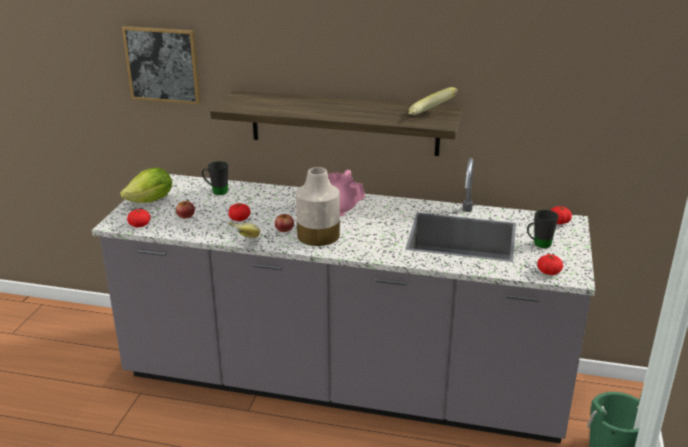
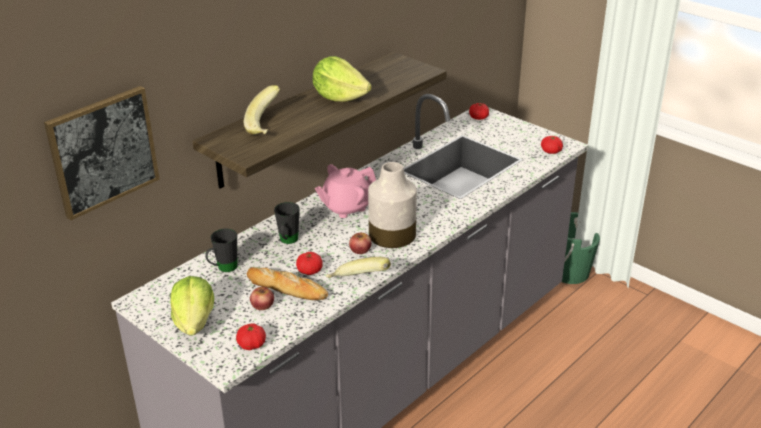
camera: 60 degrees left, 5 degrees up
(212, 217) = (287, 288): none -> bread
(350, 109) = (339, 97): none -> lettuce
(430, 116) = (400, 69): banana -> banana (267, 126)
(538, 245) = (506, 139): black mug -> black mug (287, 241)

